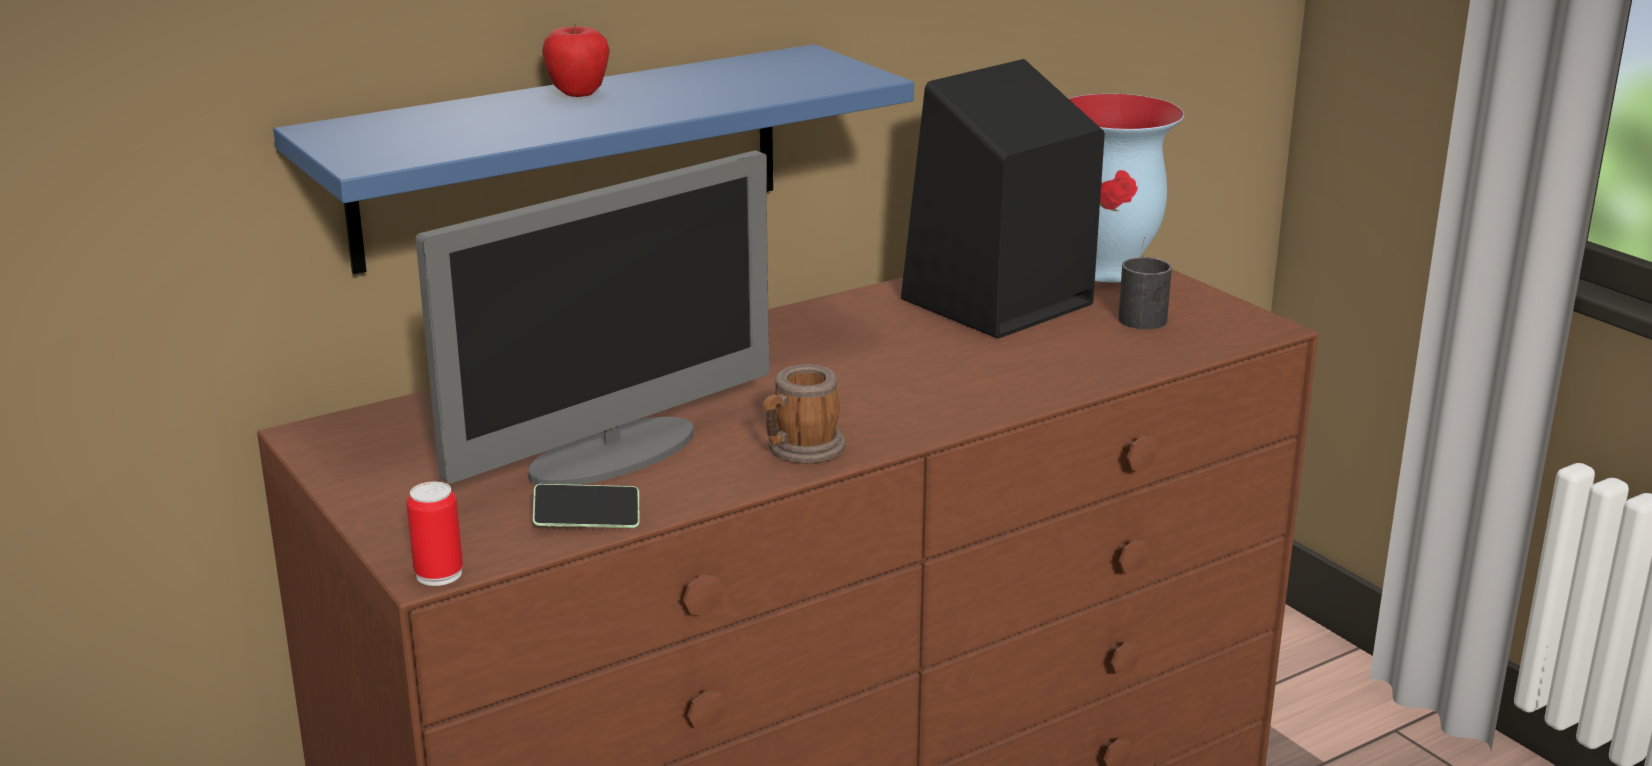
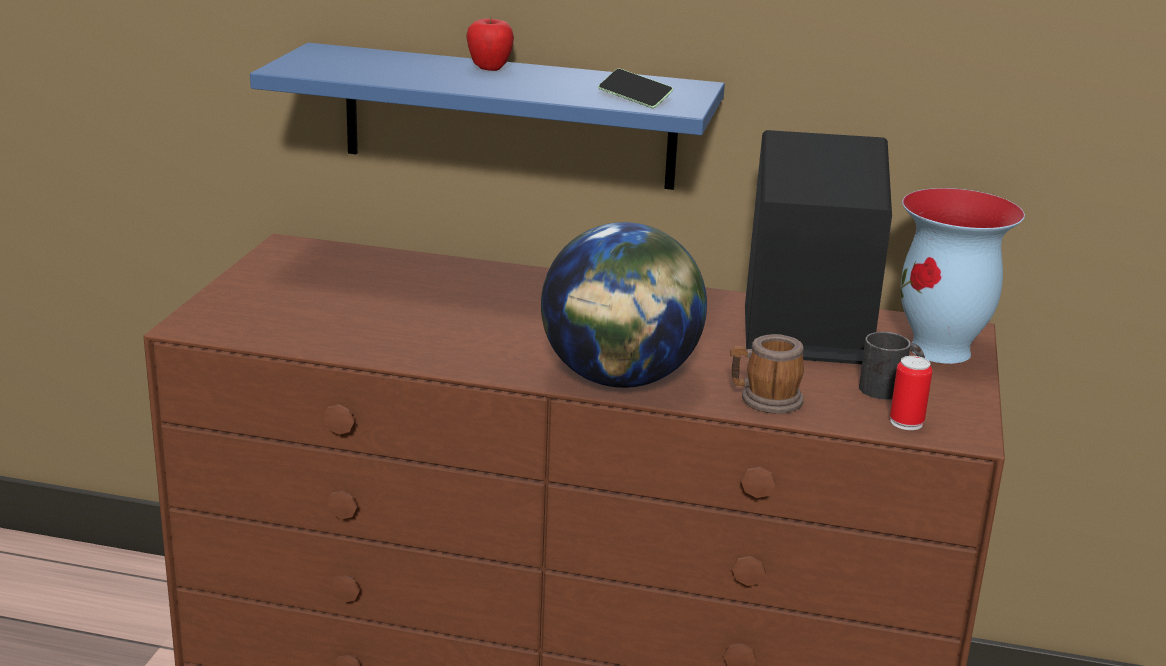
camera: 45 degrees right, 0 degrees up
(439, 574) = (185, 329): can -> can (906, 422)
(587, 520) = (298, 339): phone -> phone (634, 99)
(614, 454) = (385, 315): monitor -> none
(800, 450) = (476, 358): mug -> mug (764, 400)
(957, 407) = (620, 379): none -> globe

